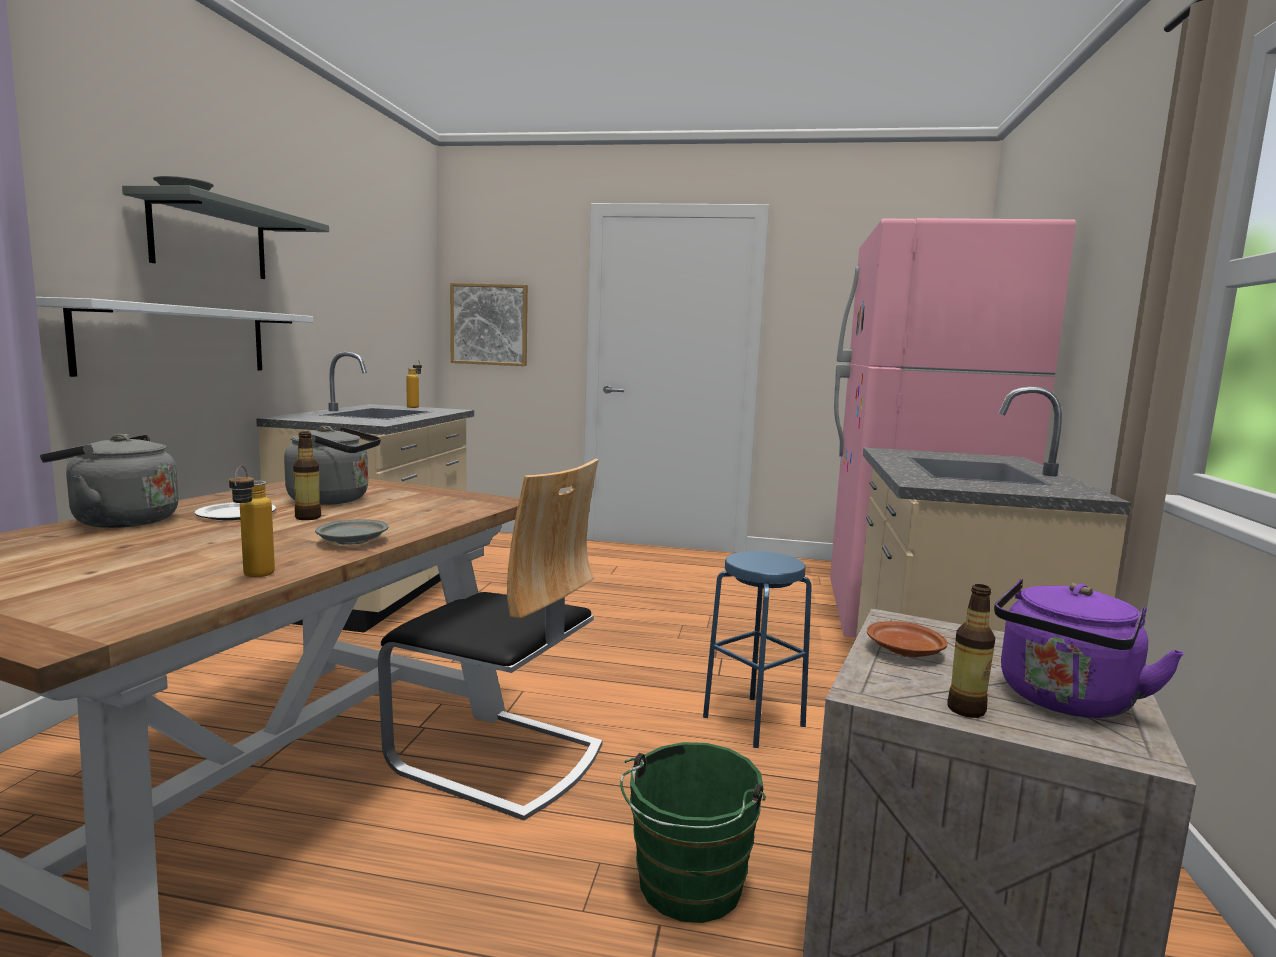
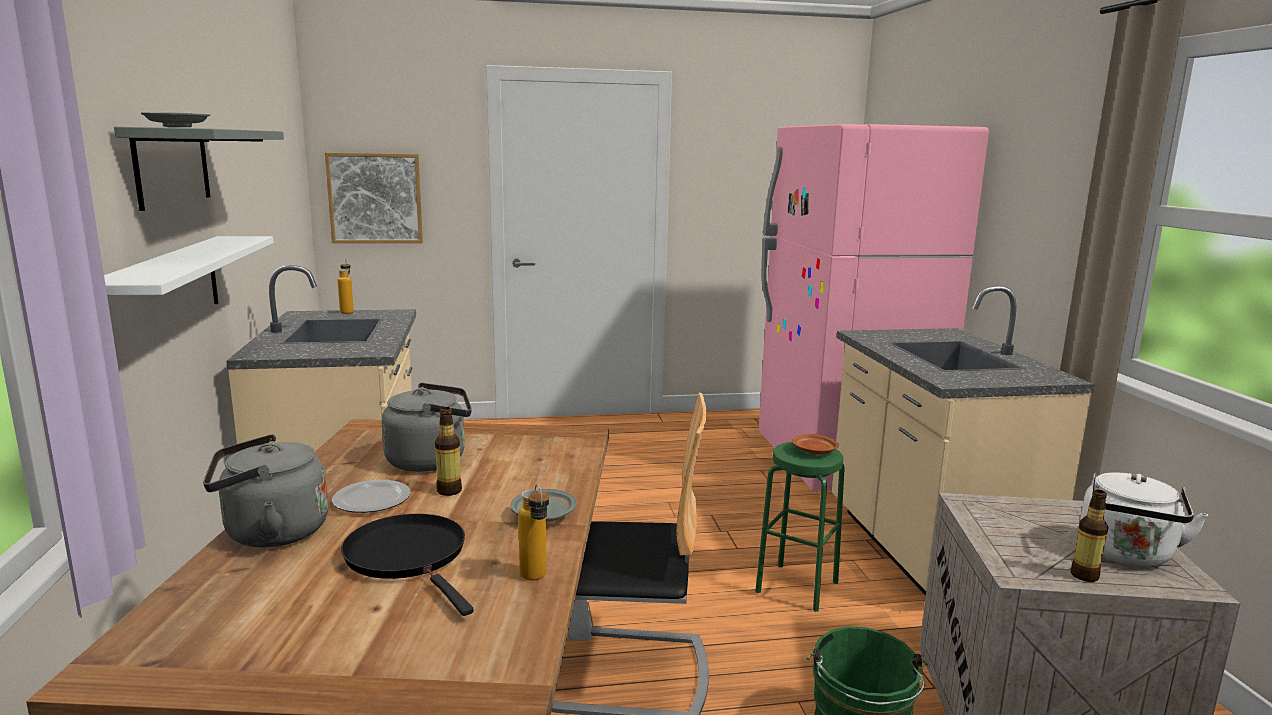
camera: 20 degrees left, 5 degrees up
(186, 548) = (409, 557): none -> black frying pan
(754, 721) = (797, 587): blue stool -> green stool
(904, 651) = (1001, 531): brown plate -> brown plate (814, 451)
(1064, 702) = (1126, 555): purple kettle -> white kettle

